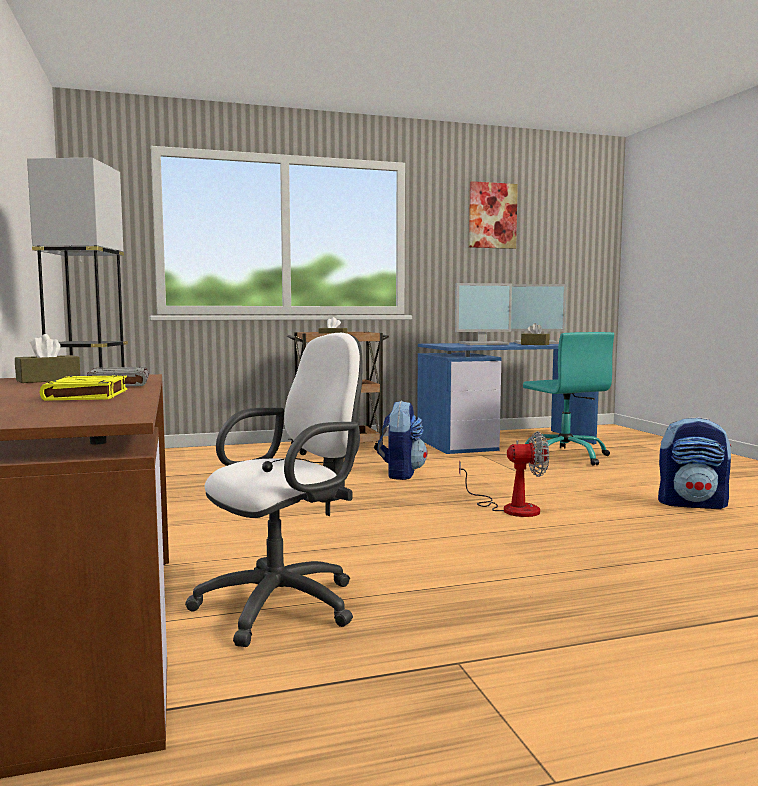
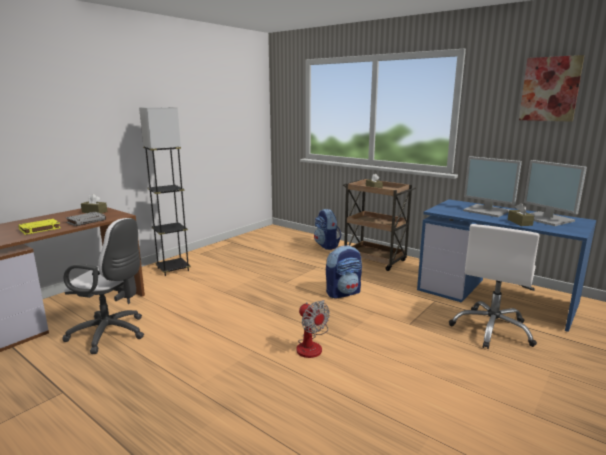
camera: 55 degrees right, 10 degrees up
(565, 456) = (492, 329): turquoise office chair -> white office chair
(692, 504) = (425, 418): backpack -> backpack (327, 246)

